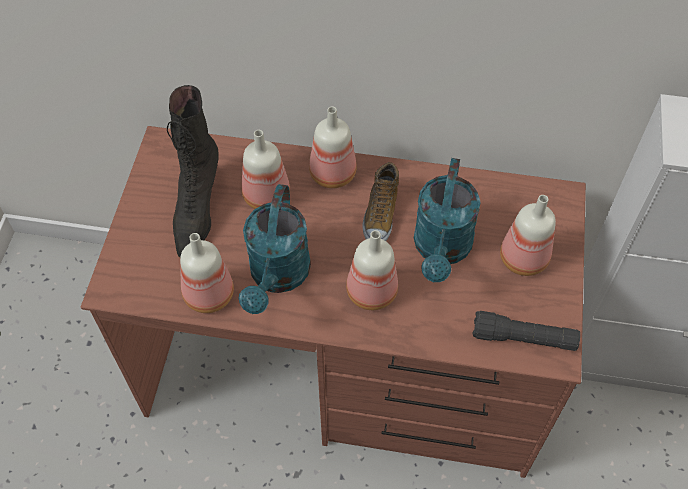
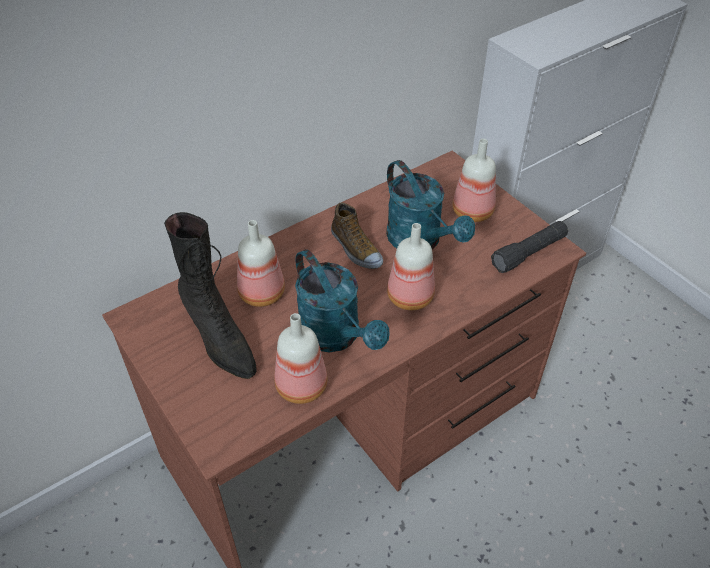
camera: 45 degrees left, 10 degrees down
(331, 173) = (291, 248): bottle -> none

